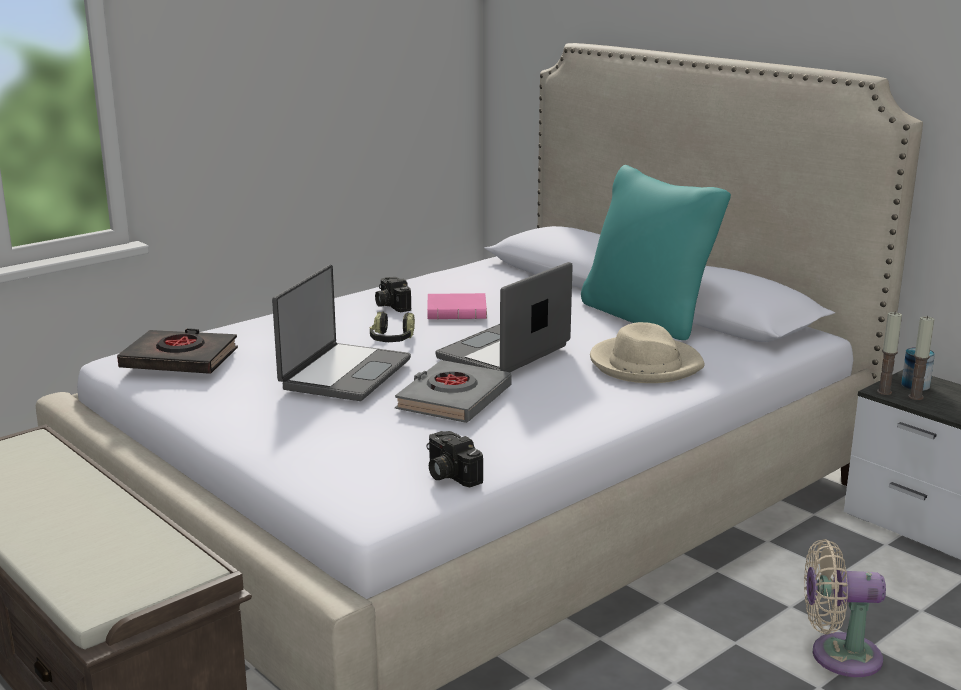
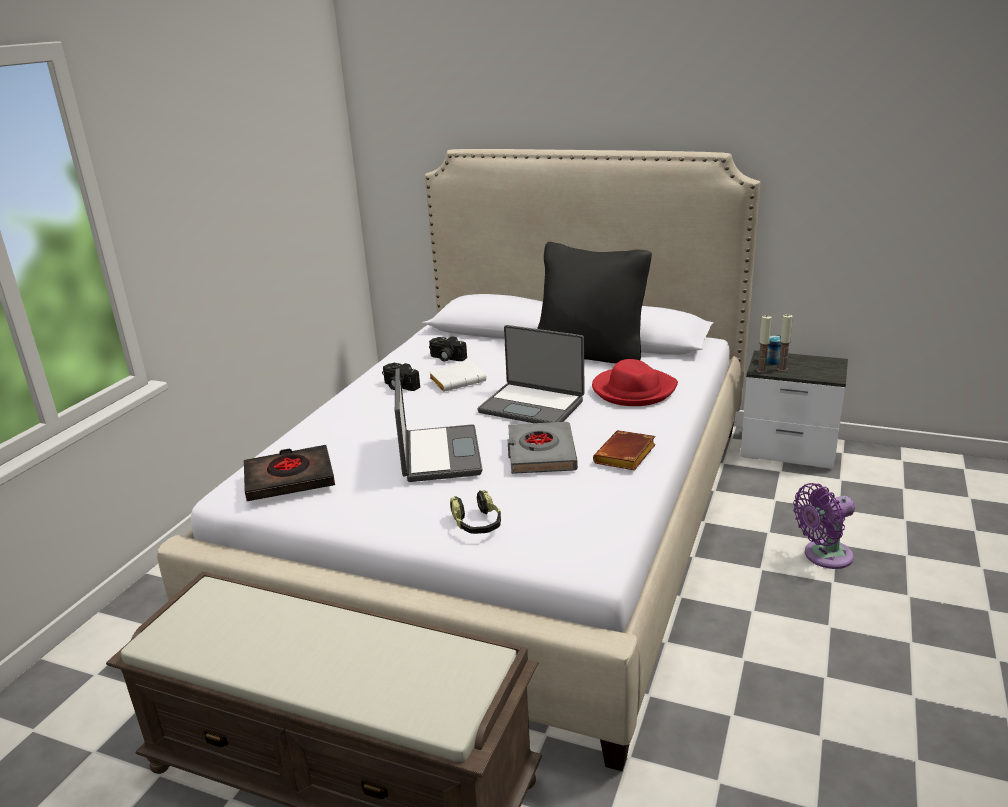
camera: 25 degrees left, 5 degrees up
(392, 340) = (438, 416): headphones -> headphones (477, 524)
(448, 474) = (611, 516): camera -> camera (446, 358)
(458, 312) = (458, 380): pink book -> white book
(505, 353) = (532, 406): laptop -> laptop turned 75 degrees counterclockwise
(542, 425) = (626, 457): none -> brown book
(645, 364) = (633, 390): beige hat -> red hat
(647, 317) = (591, 353): turquoise pillow -> black pillow
(838, 655) = (823, 556): beige fan -> purple fan

